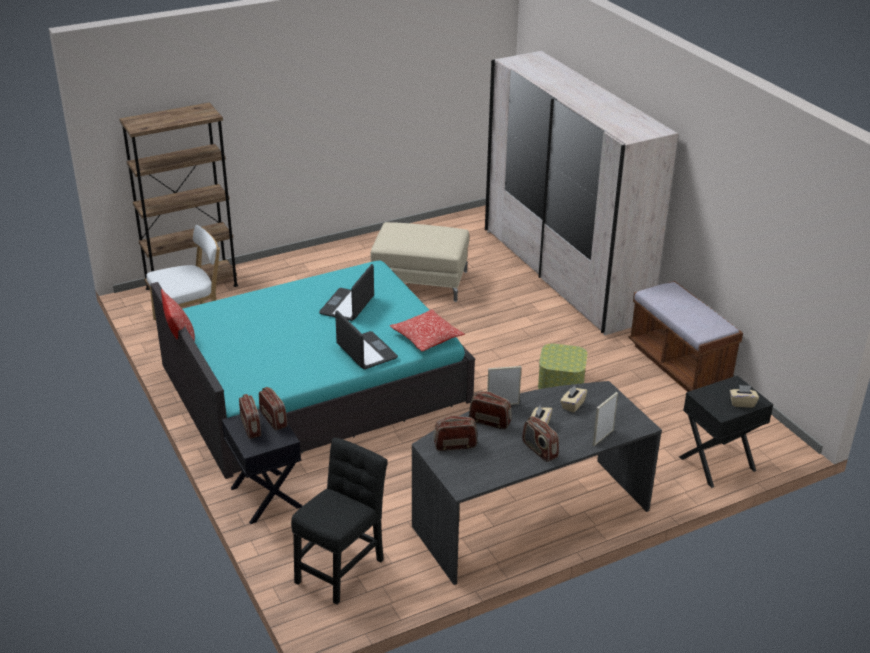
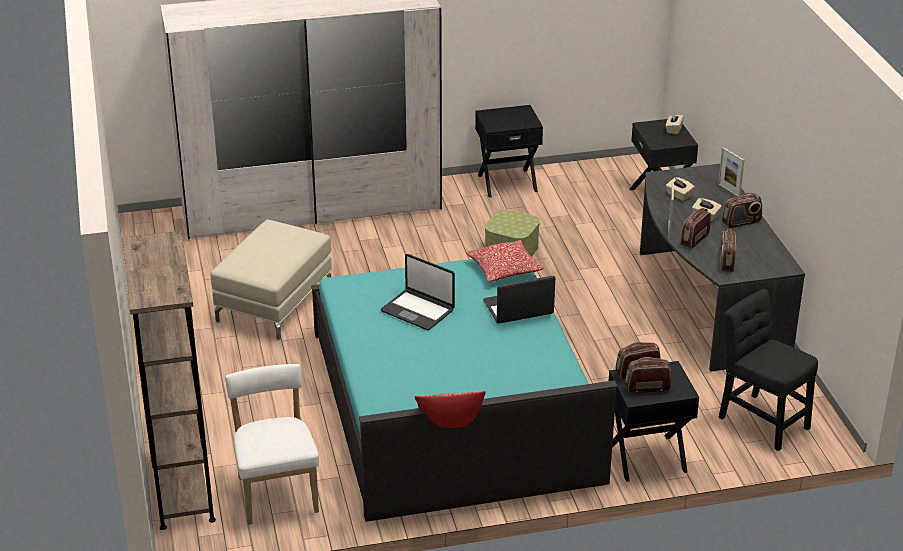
camera: 75 degrees left, 0 degrees up
(679, 364) = (507, 182): brown bench -> black nightstand

